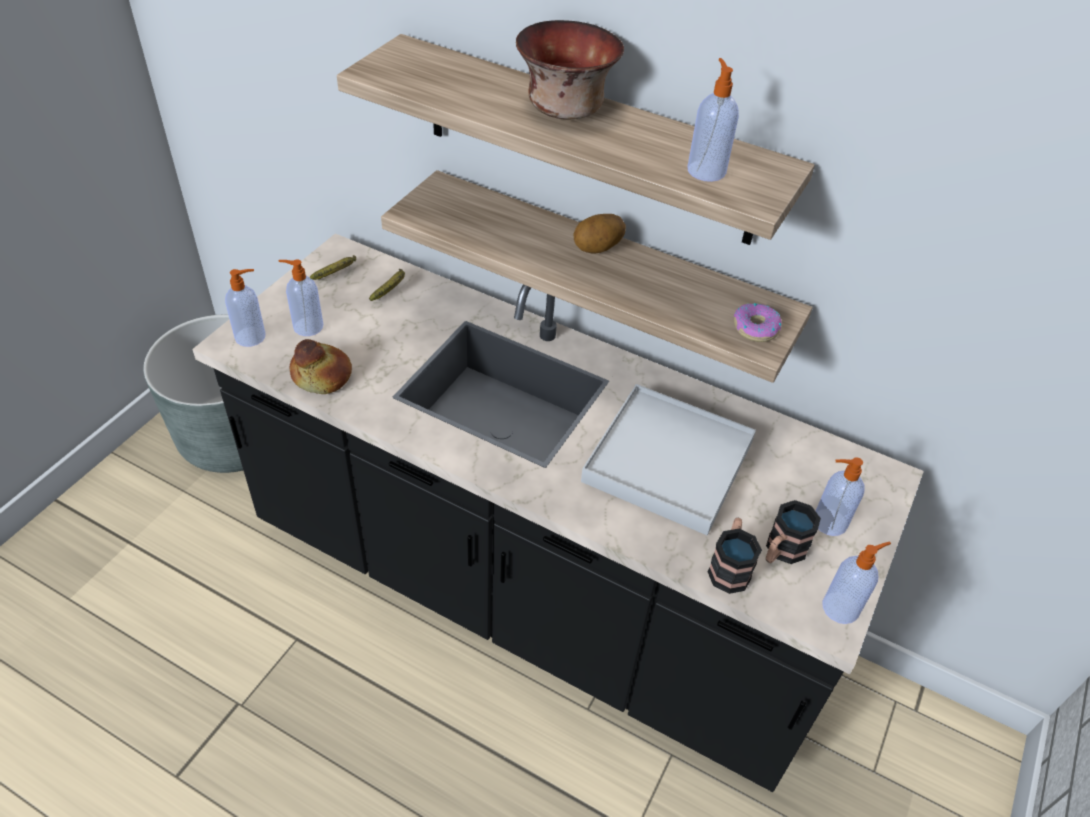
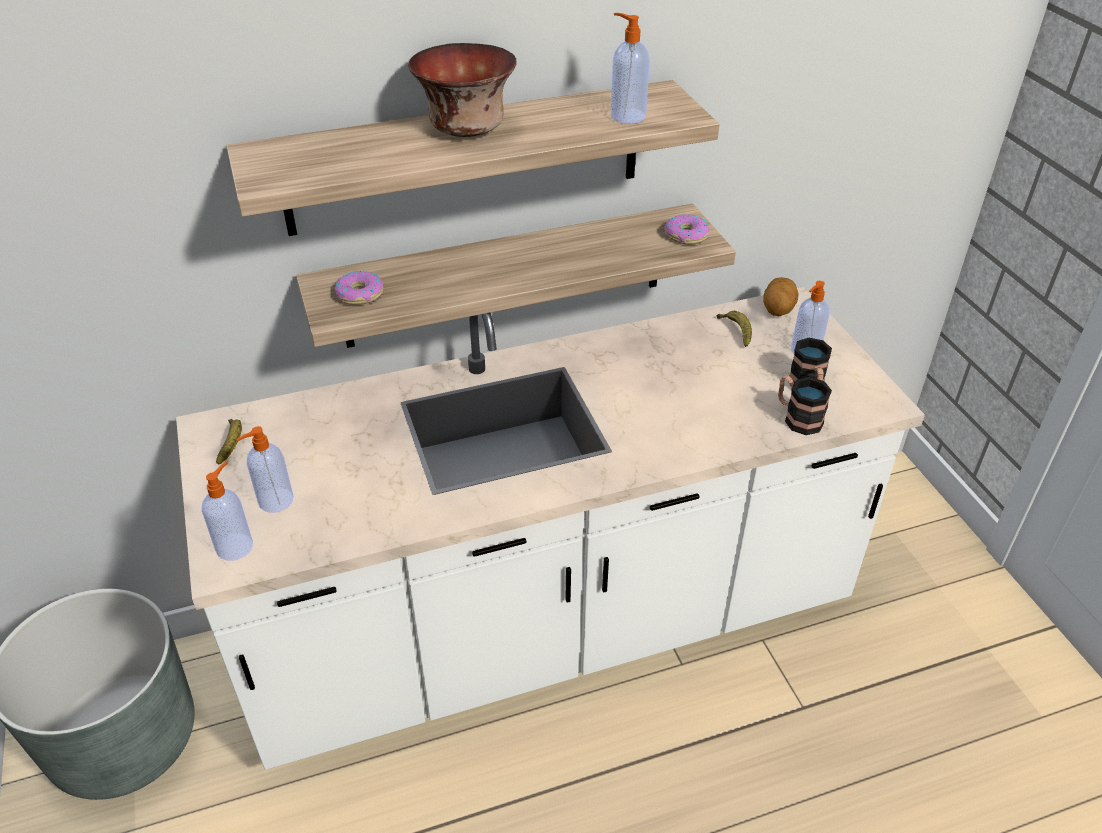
camera: 45 degrees left, 5 degrees down
(322, 375) = (350, 524): bread -> none
(391, 289) = (302, 423): banana -> banana (736, 332)
(448, 209) = (359, 294): none -> donut
(531, 596) = (551, 628): black counter -> white counter
(598, 249) = (514, 251): potato -> potato (778, 310)
(667, 462) = (676, 388): white tray -> none
(841, 607) = (877, 390): soap dispenser -> none

